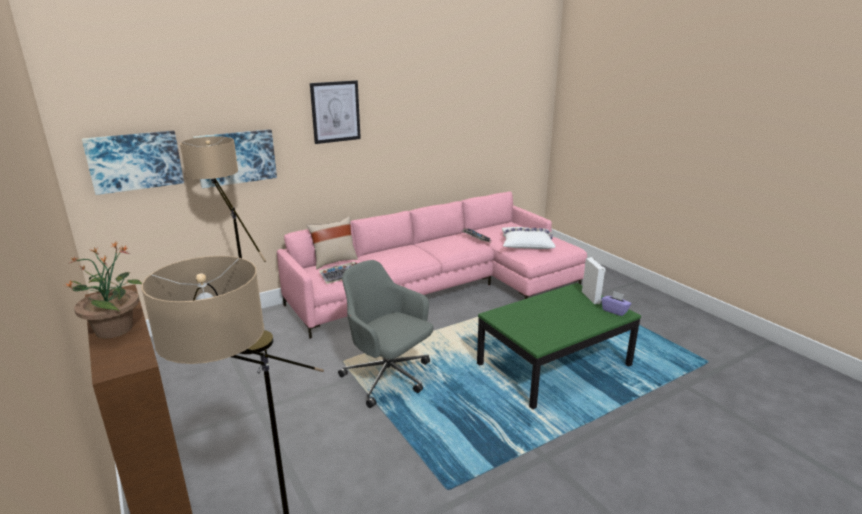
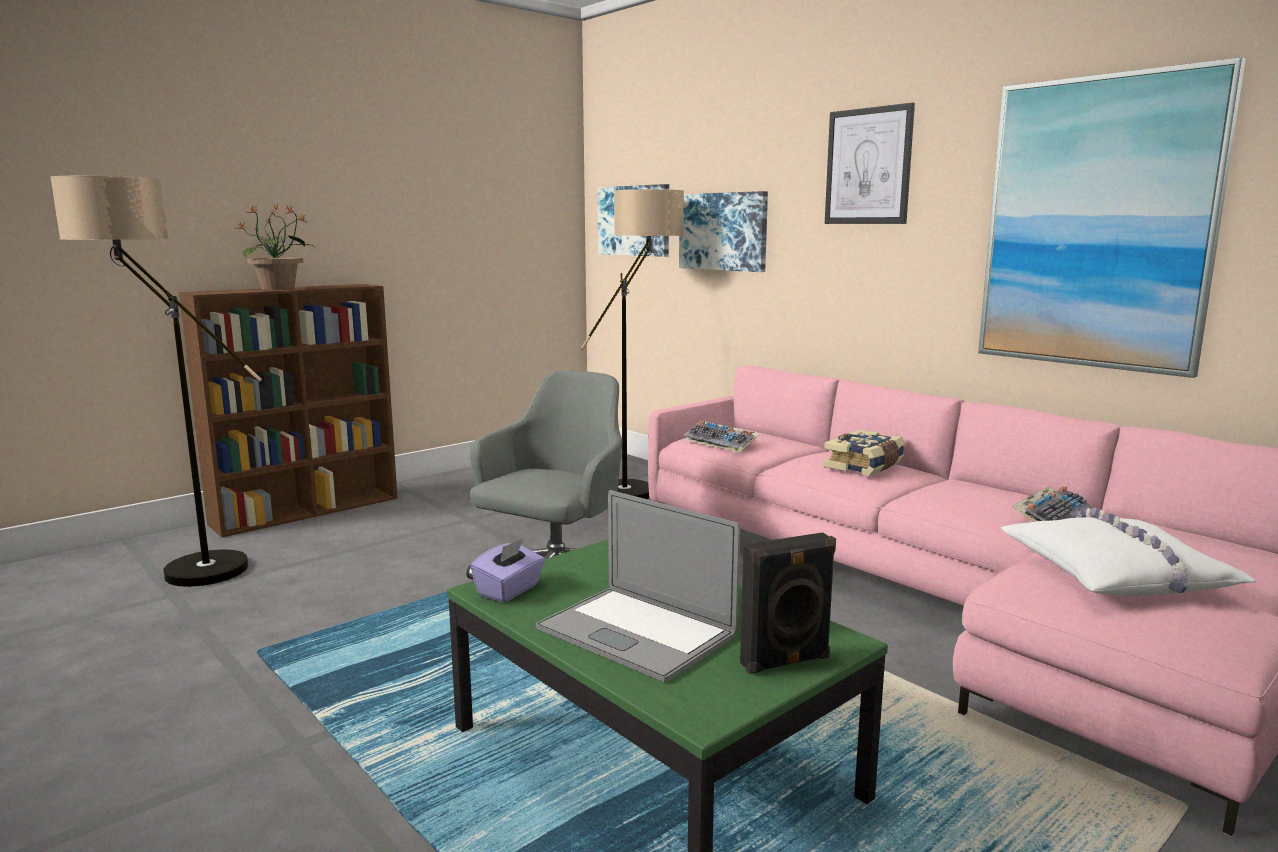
camera: 80 degrees right, 10 degrees down
(334, 261) = (777, 435): beige pillow -> none
(404, 252) = (865, 466): none -> book
(434, 130) = (1097, 224): none -> picture
(575, 318) = (636, 632): none -> laptop
(591, 297) = (786, 662): white speaker -> black speaker
(615, 311) = (710, 696): purple tissue box -> purple tissue box (509, 590)

